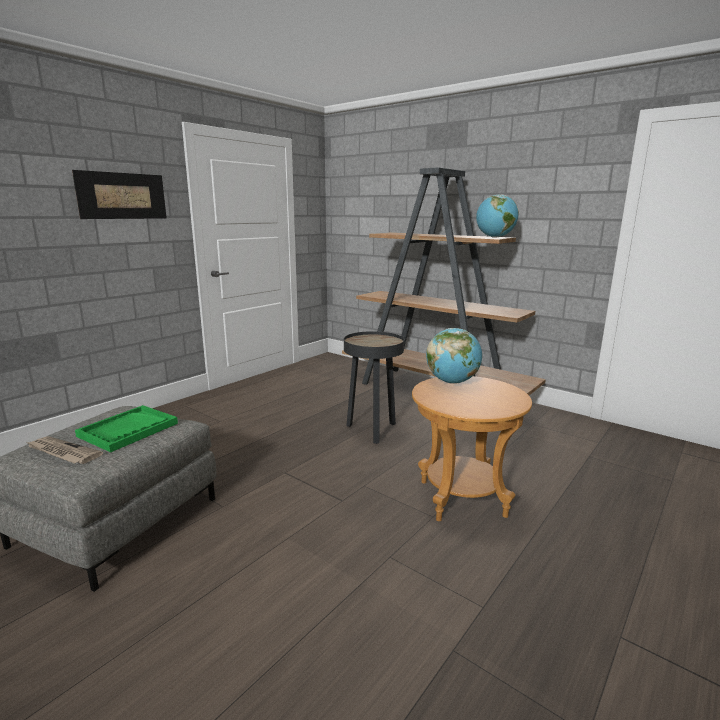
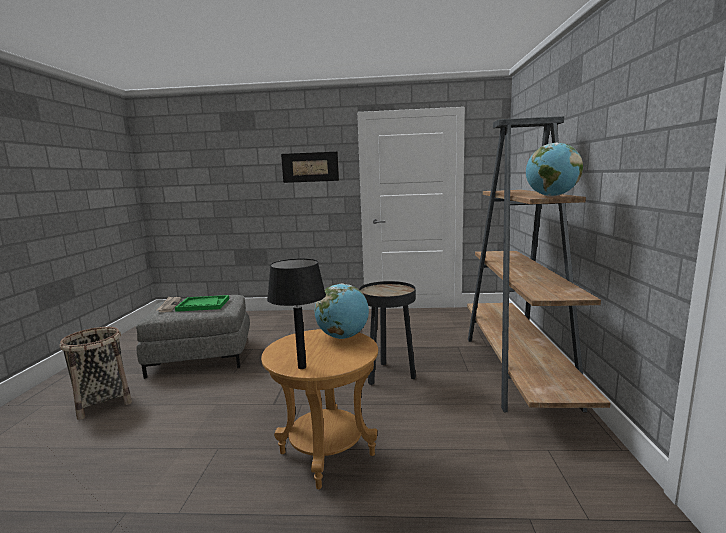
camera: 55 degrees right, 5 degrees down
(110, 652) = (103, 402): none -> basket
(504, 407) = (302, 367): none -> black table lamp

